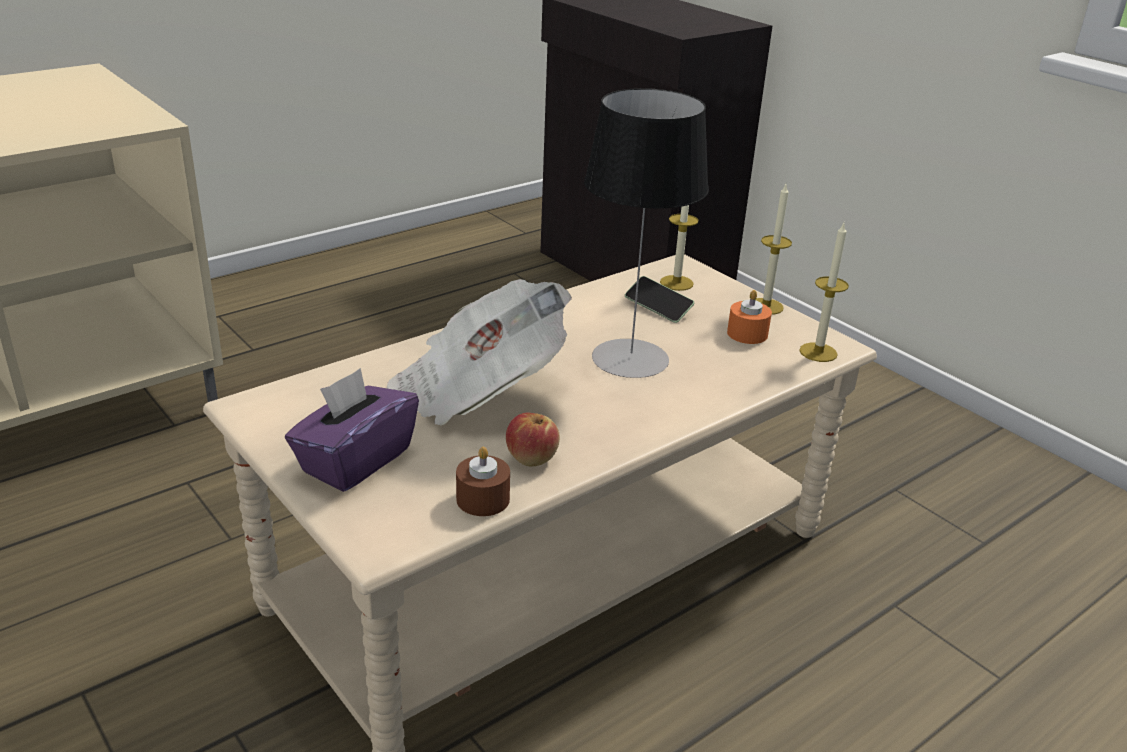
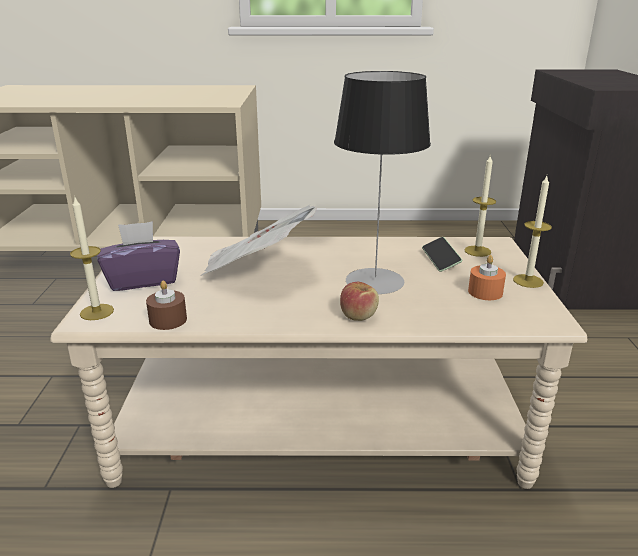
camera: 40 degrees right, 5 degrees down
(531, 457) = (228, 310): apple -> apple (358, 315)
(818, 352) = (528, 319): candle -> candle (97, 312)

